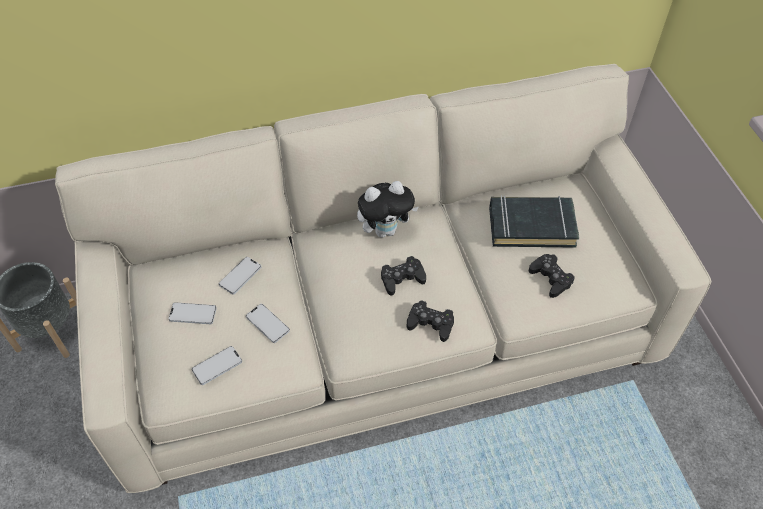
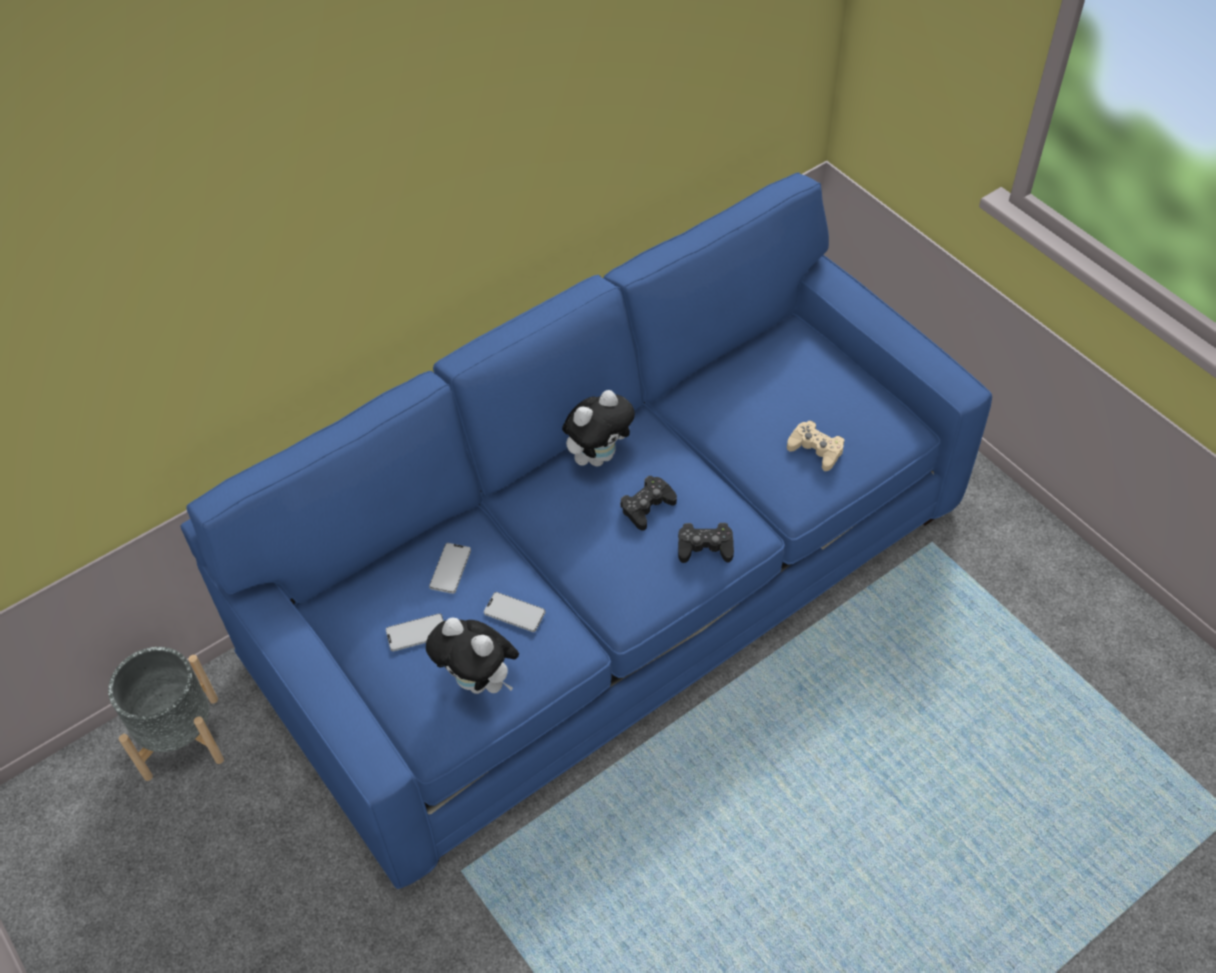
camera: 20 degrees left, 0 degrees up
(217, 366) = (480, 682): phone -> plush toy
(382, 325) = (612, 579): beige sofa -> blue sofa
(531, 226) = (767, 395): black book -> none
(550, 278) = (815, 449): black game controller -> beige game controller

